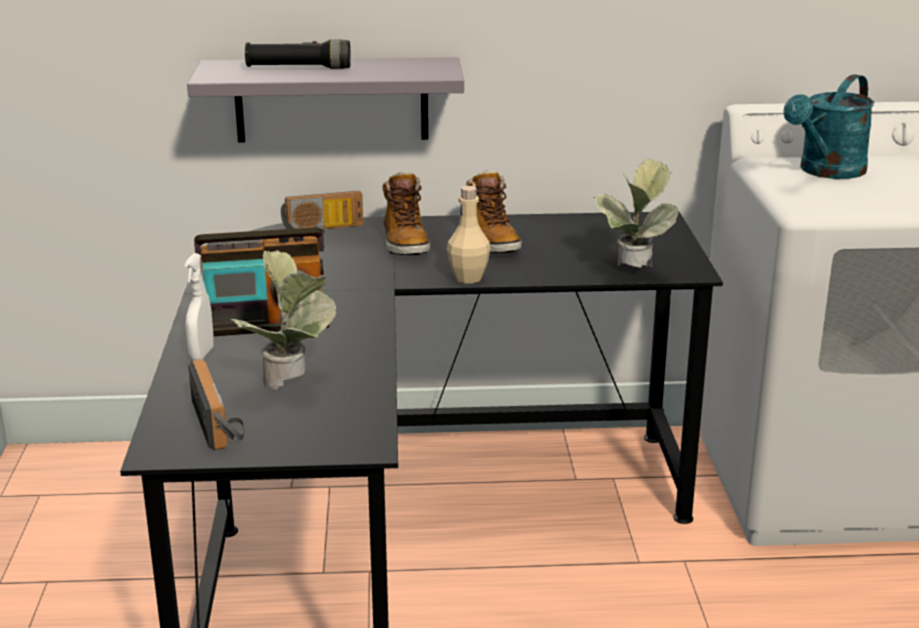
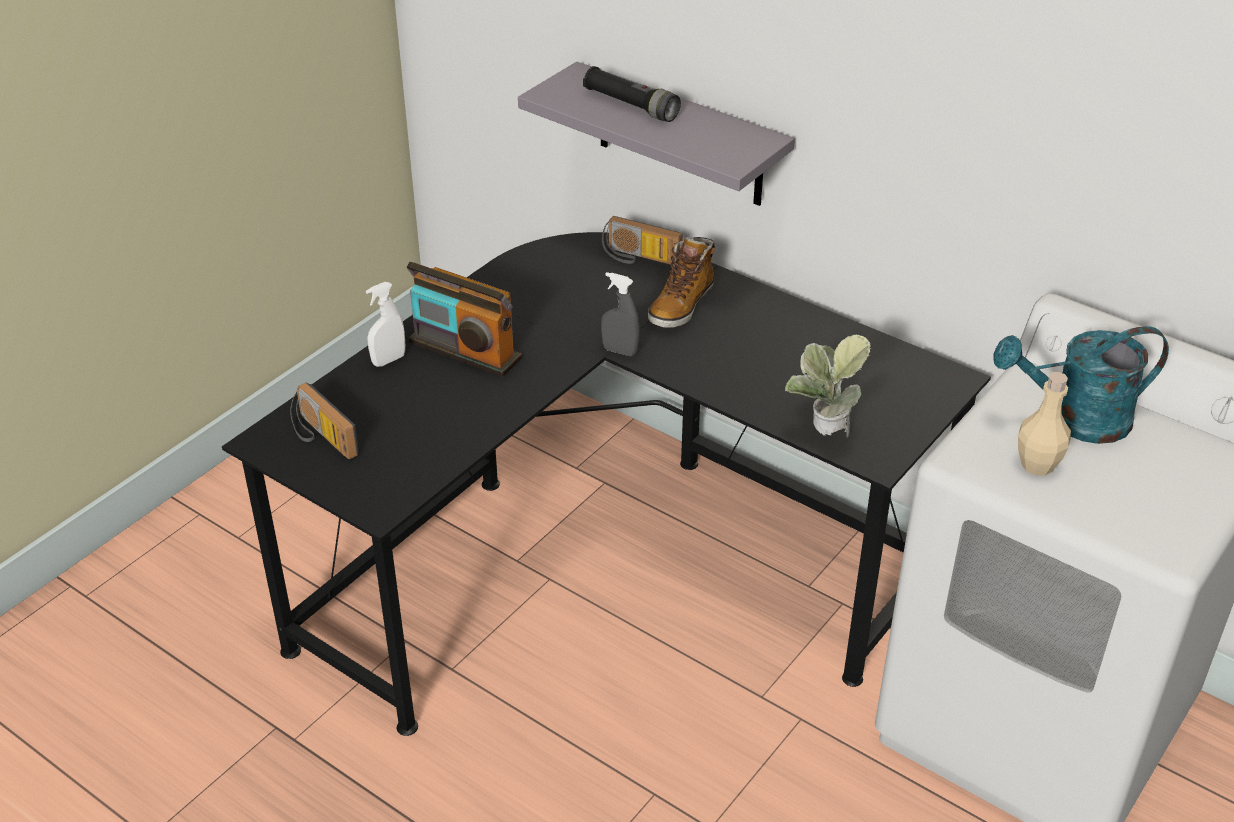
camera: 40 degrees right, 15 degrees up
(221, 424) = (320, 437): radio -> radio turned 120 degrees clockwise
(292, 386) = (406, 425): potted plant -> none
(401, 281) = (620, 351): none -> grey spray bottle
(468, 278) = (676, 373): beige bottle -> beige bottle (1037, 465)
(490, 242) = (754, 337): boot -> none

